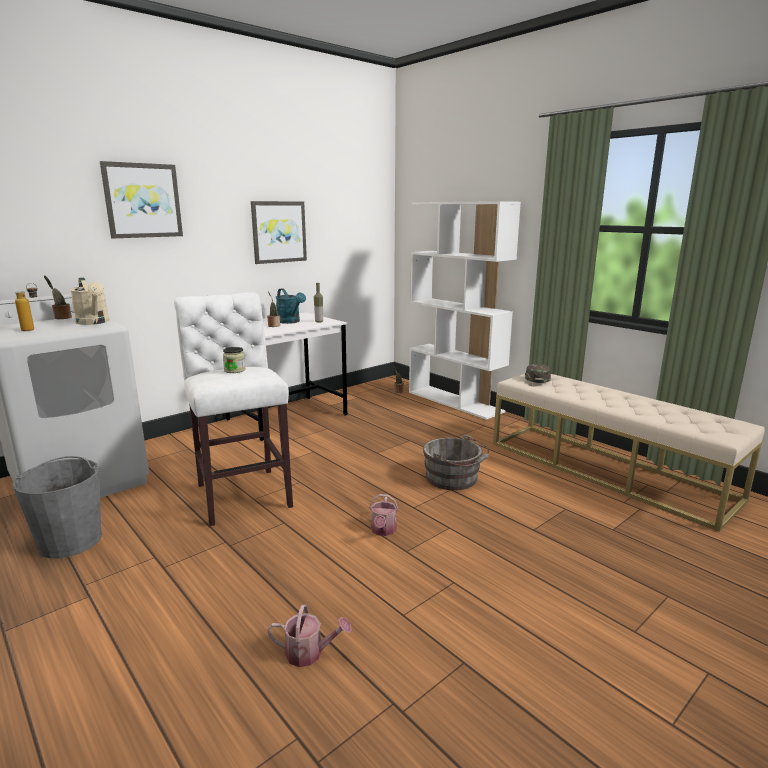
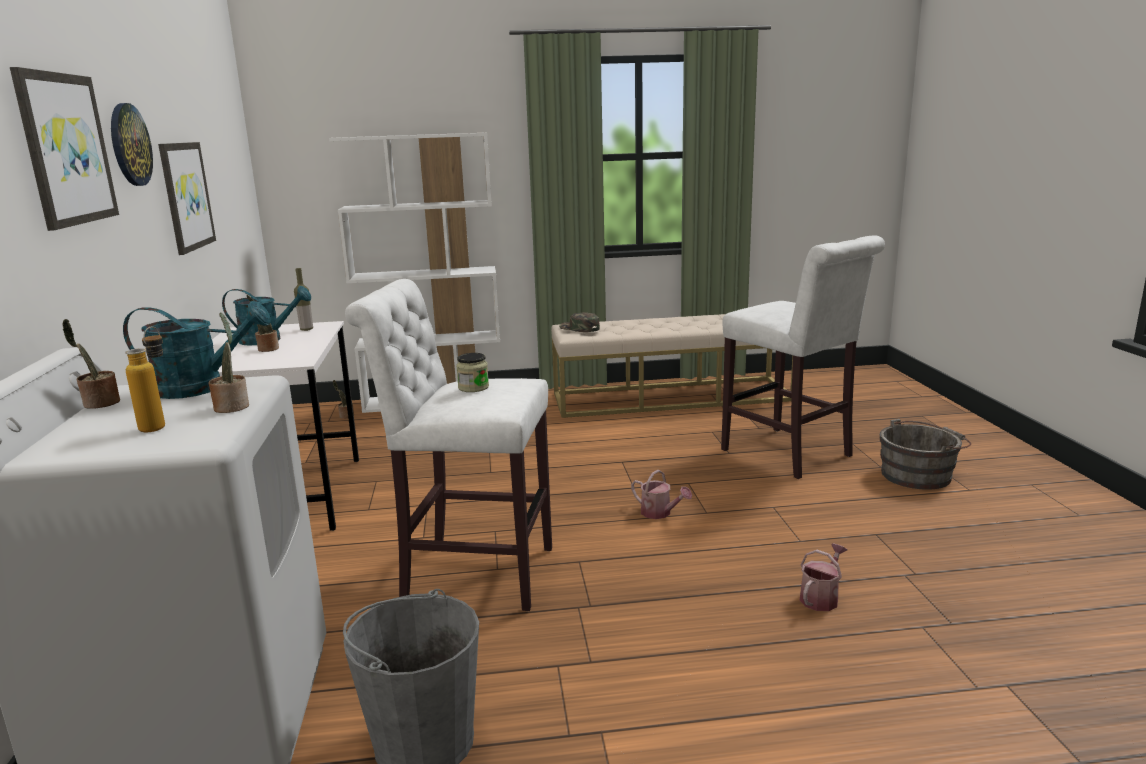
camera: 55 degrees left, 0 degrees up
(62, 331) = (232, 406): none -> potted plant
(94, 322) = (202, 388): beige watering can -> turquoise watering can
(215, 200) = (129, 145): none -> wall clock
(454, 479) = (605, 454): grey bucket -> grey bucket (919, 475)
(577, 564) = (791, 455): none -> white stool

